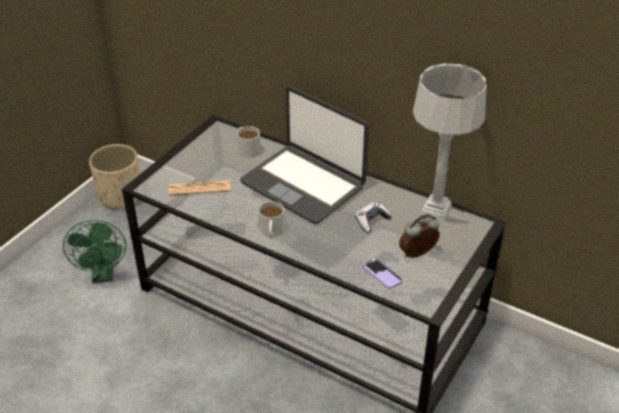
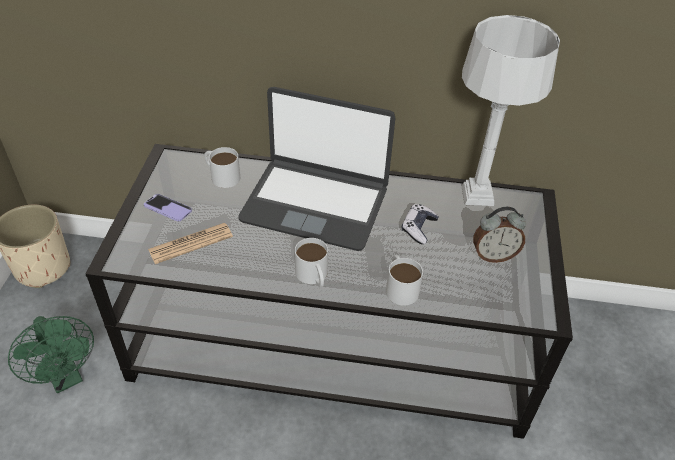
camera: 25 degrees left, 5 degrees up
(330, 255) = (400, 286): none -> white mug
(382, 274) = (471, 292): phone -> phone (168, 208)
(418, 255) = (493, 255): alarm clock -> alarm clock turned 135 degrees counterclockwise

